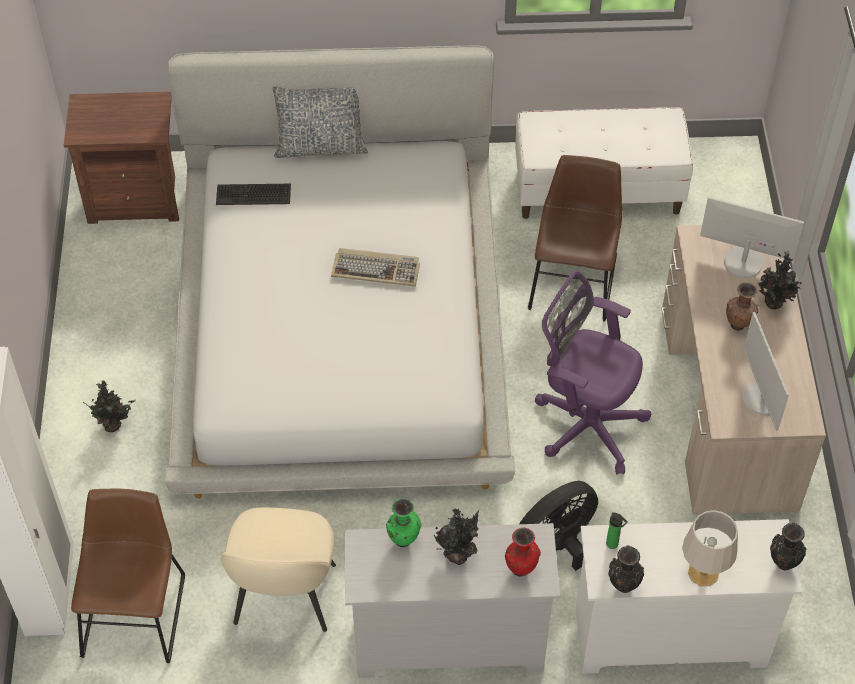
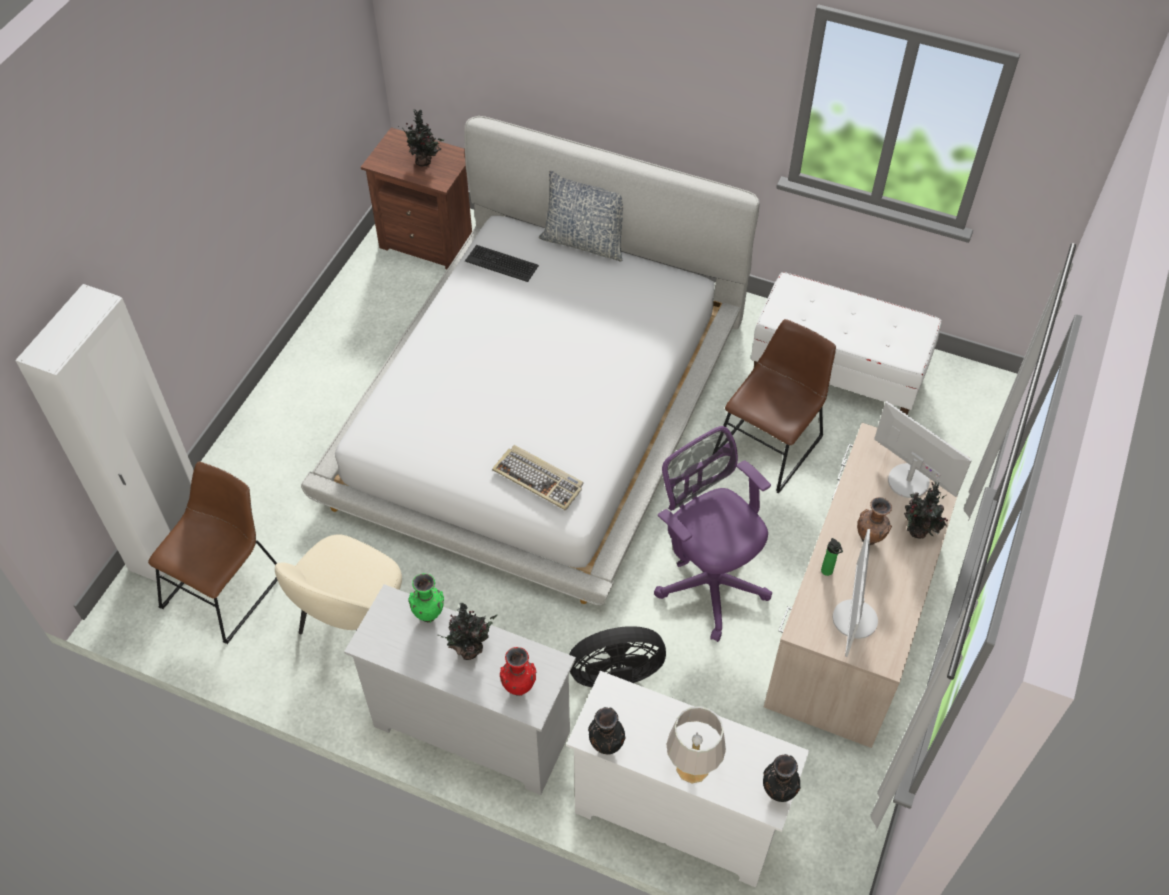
camera: 25 degrees right, 0 degrees up
(114, 424) = (302, 421): potted plant -> potted plant (425, 161)
(376, 269) = (570, 365): keyboard -> keyboard (539, 479)
(613, 545) = (620, 702): bottle -> bottle (827, 572)

